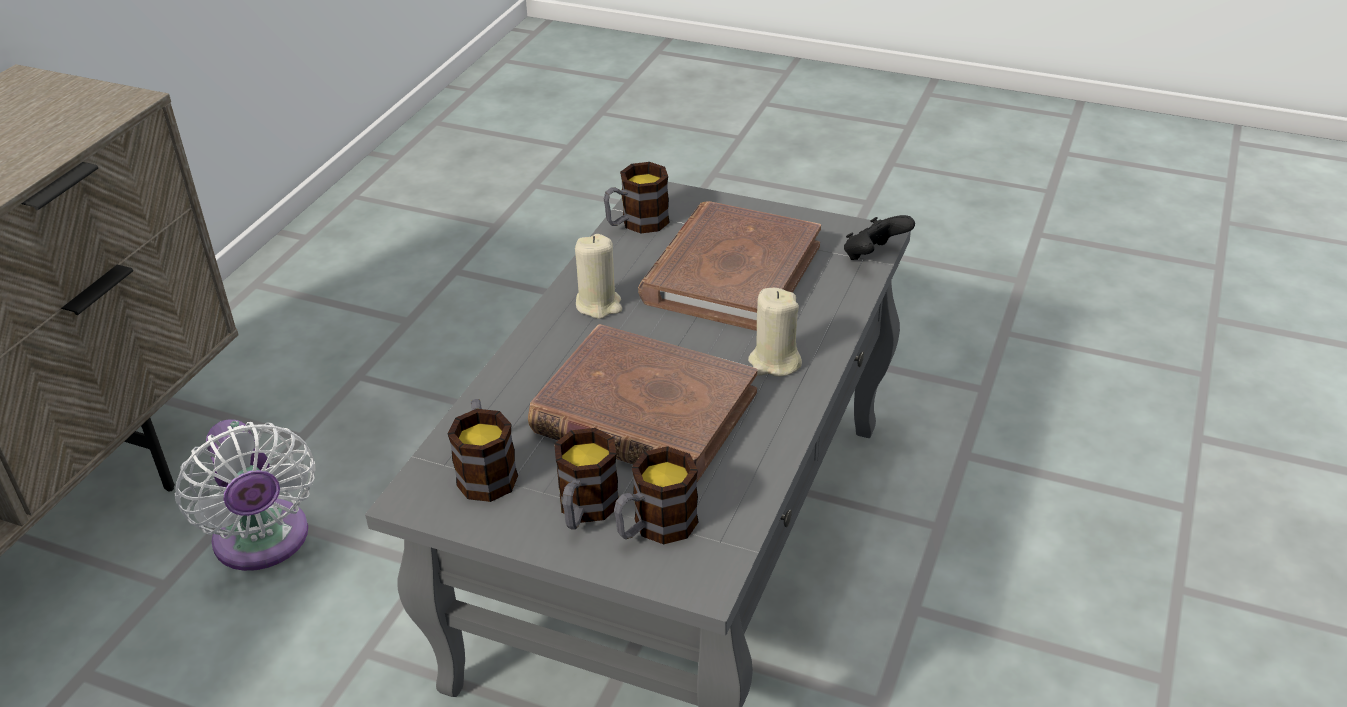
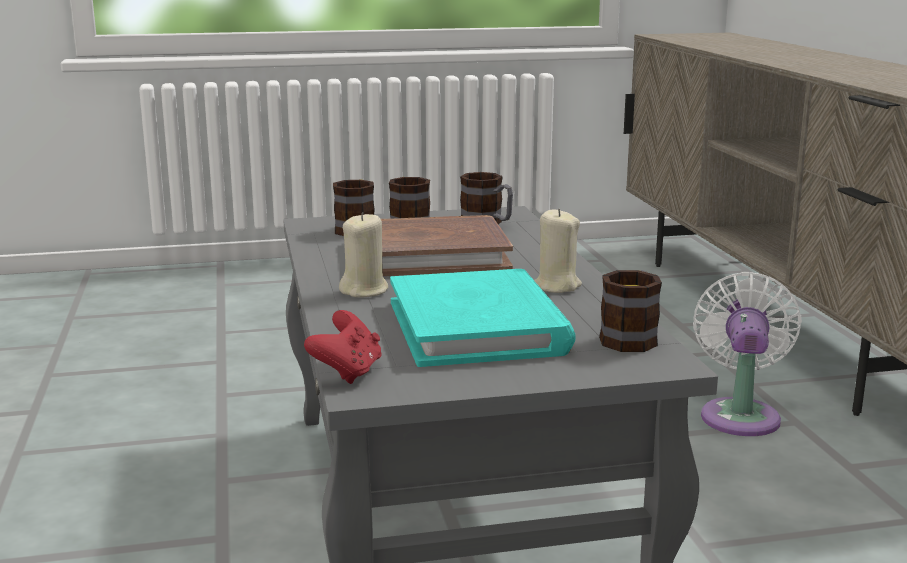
camera: 145 degrees right, 20 degrees down
(263, 543) = (740, 414): white fan -> white fan turned 75 degrees clockwise
(731, 273) = (477, 327): brown book -> turquoise book
(873, 256) = (347, 372): black game controller -> red game controller

